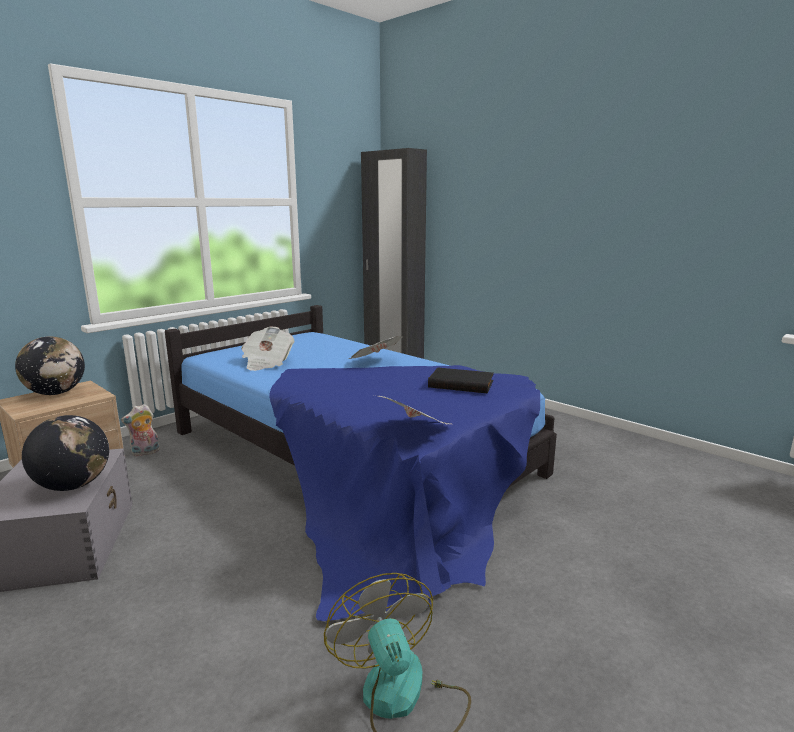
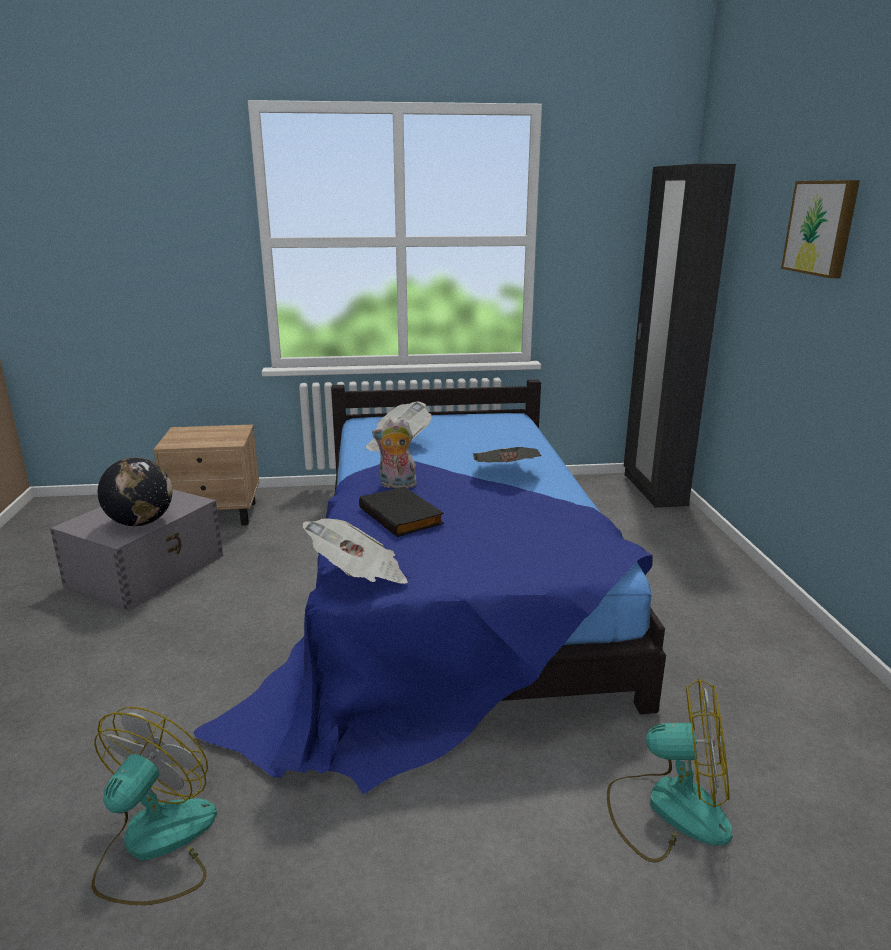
camera: 40 degrees right, 5 degrees up
(56, 393) = (212, 431): globe -> none
(145, 453) = (290, 509): plush toy -> plush toy (396, 485)
(461, 384) = (533, 535): black book -> black book (402, 515)
(509, 183) = (822, 227): none -> picture
(615, 512) = (668, 808): none -> fan

